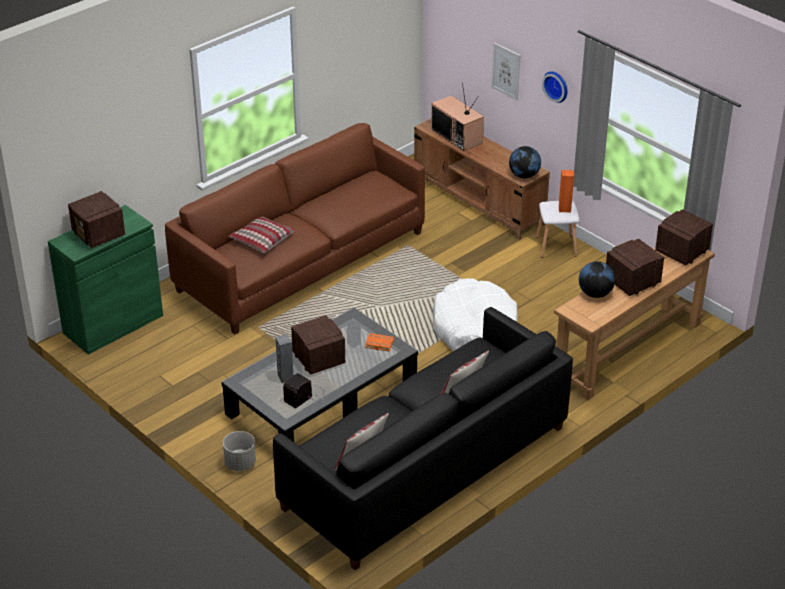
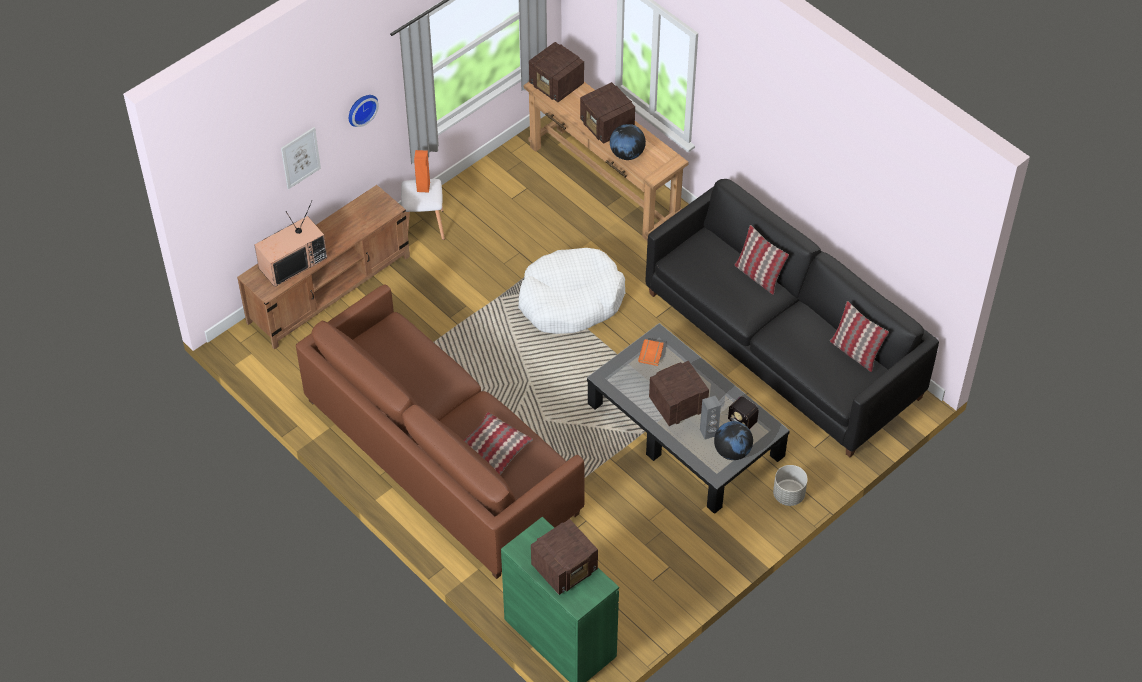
camera: 90 degrees left, 15 degrees up
(524, 175) = (383, 206): globe -> globe (732, 451)

